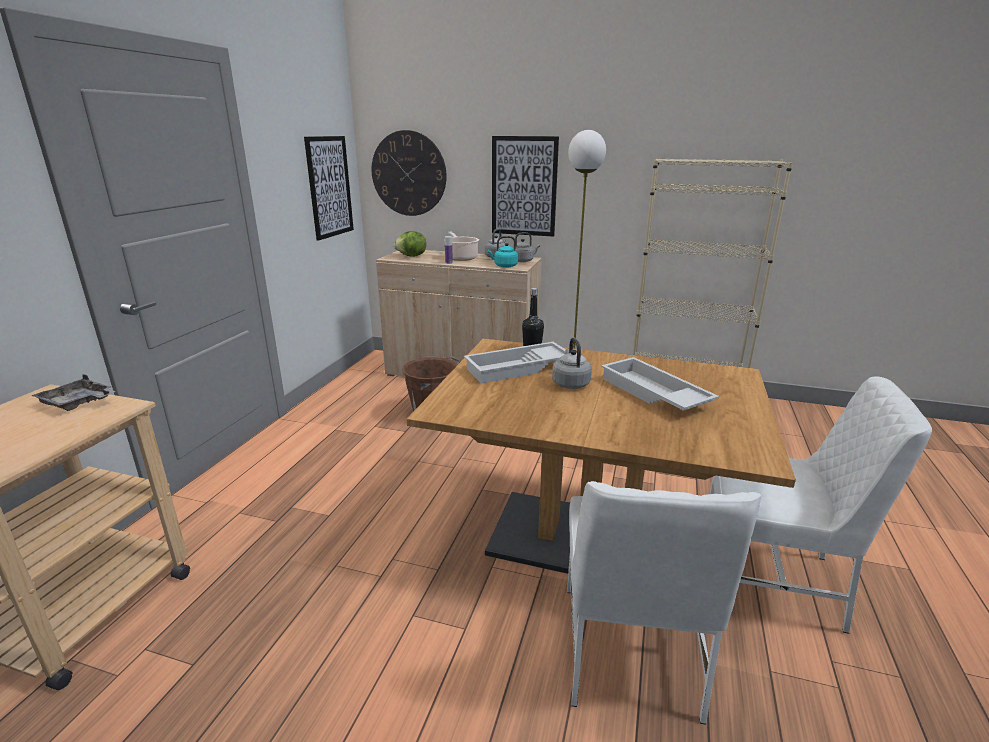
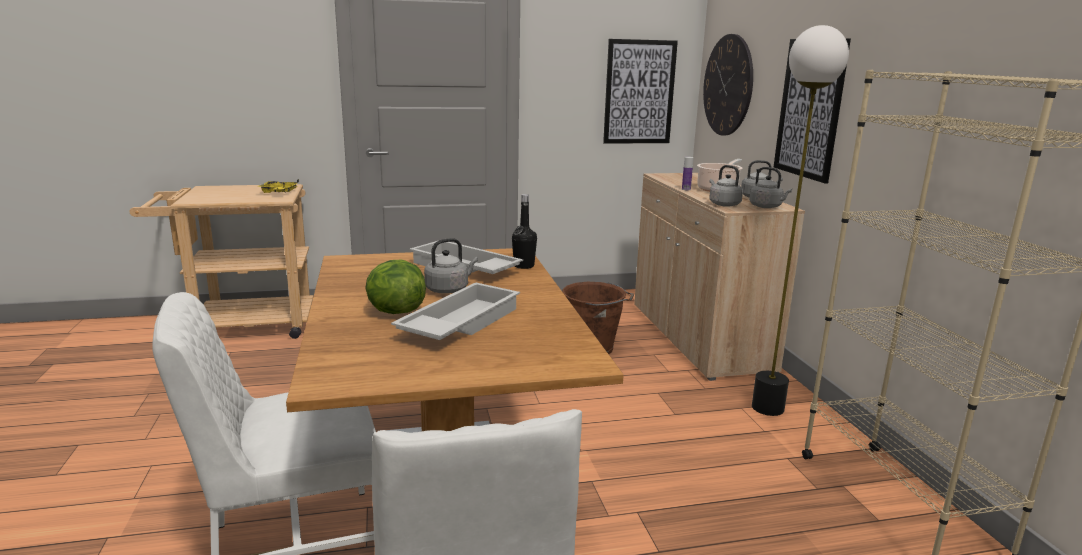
camera: 60 degrees right, 5 degrees down
(78, 403) = (279, 192): grey tray -> yellow tray
(412, 256) = (681, 178): lettuce -> lettuce (395, 311)
(504, 266) = (723, 204): turquoise kettle -> grey kettle

